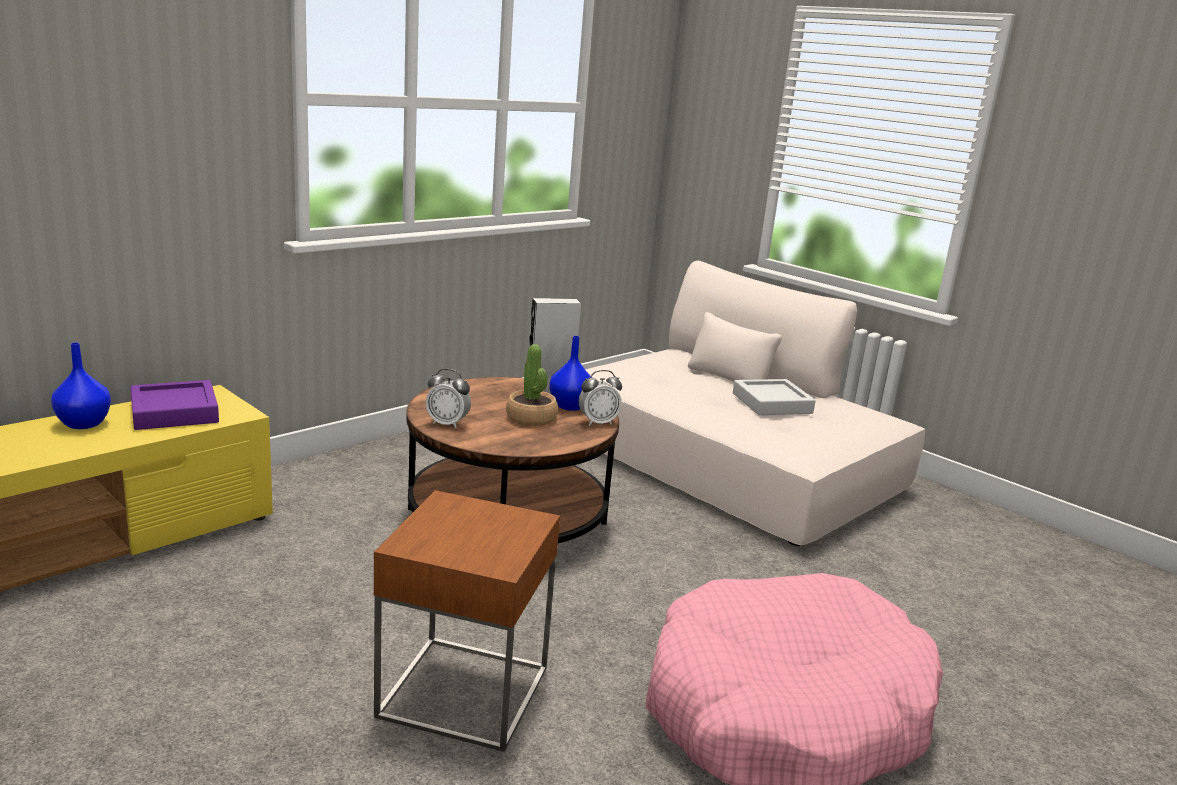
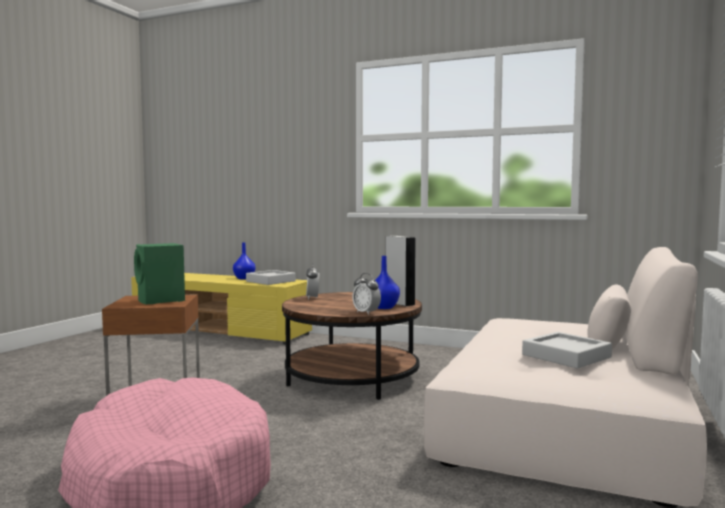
camera: 70 degrees right, 15 degrees down
(174, 412) = (270, 281): purple tray -> grey tray
(481, 526) = (161, 300): none -> green speaker
(531, 418) = (348, 305): potted plant -> none

